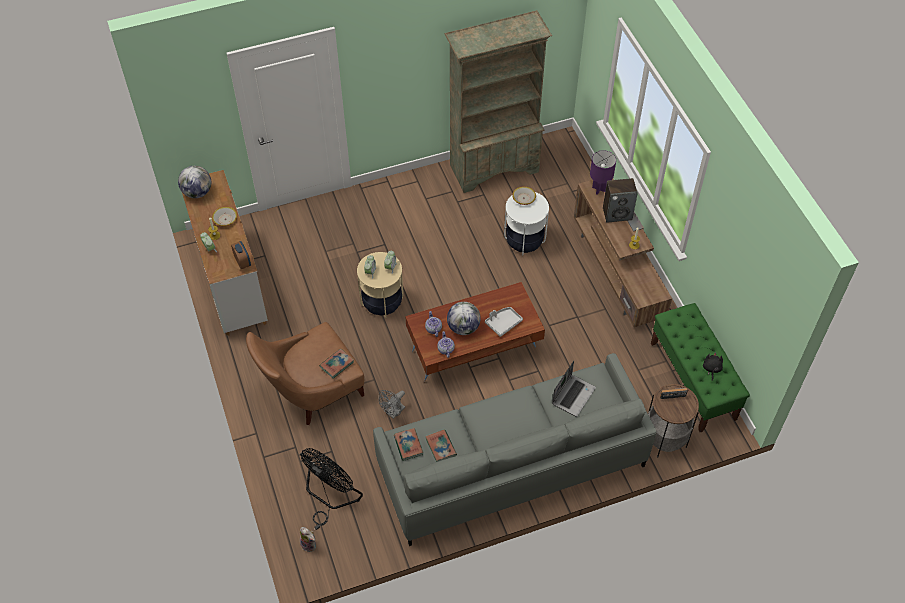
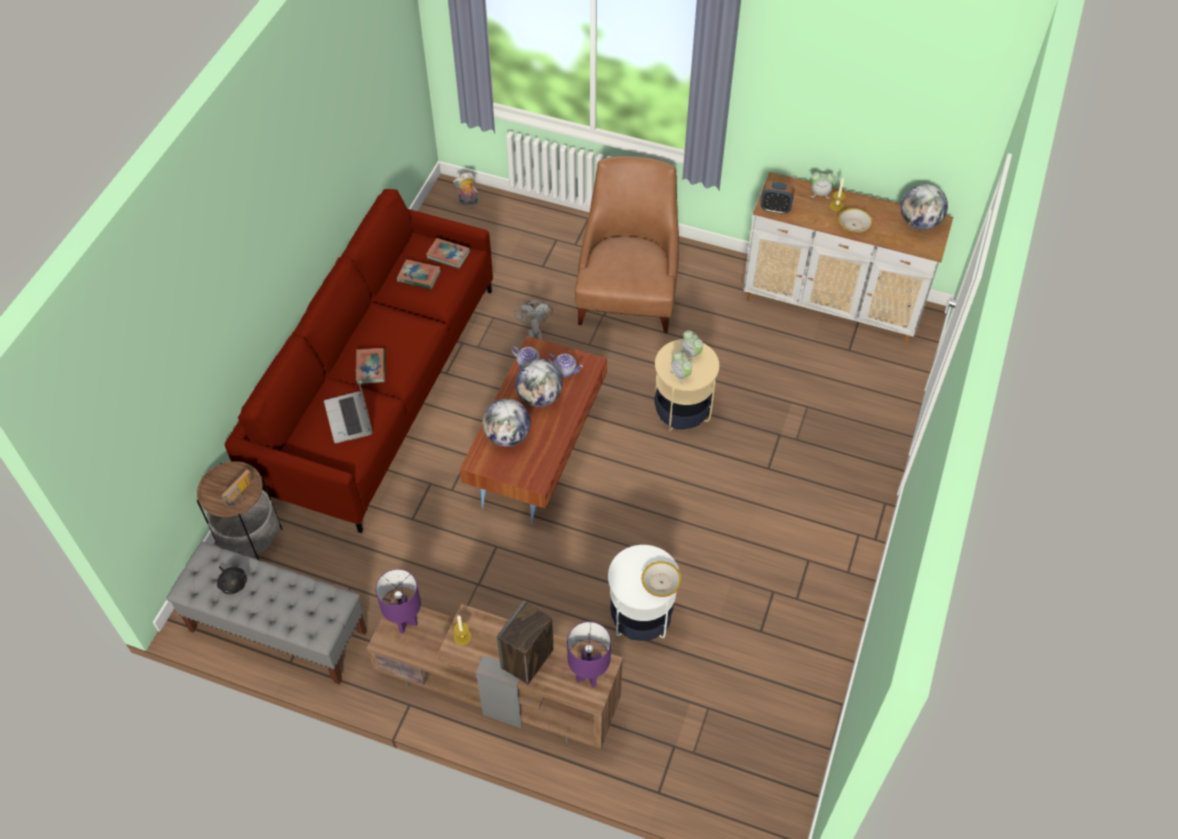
camera: 130 degrees right, 0 degrees up
(327, 494) = (501, 239): black fan -> none
(336, 364) = (605, 271): book -> book (371, 368)
(494, 167) = (799, 681): green bookcase -> none
(503, 323) = (507, 436): grey tray -> globe
(511, 464) = (378, 387): grey sofa -> red sofa
(644, 293) = (405, 622): none -> purple table lamp
(693, 381) = (277, 631): green bench -> grey bench

